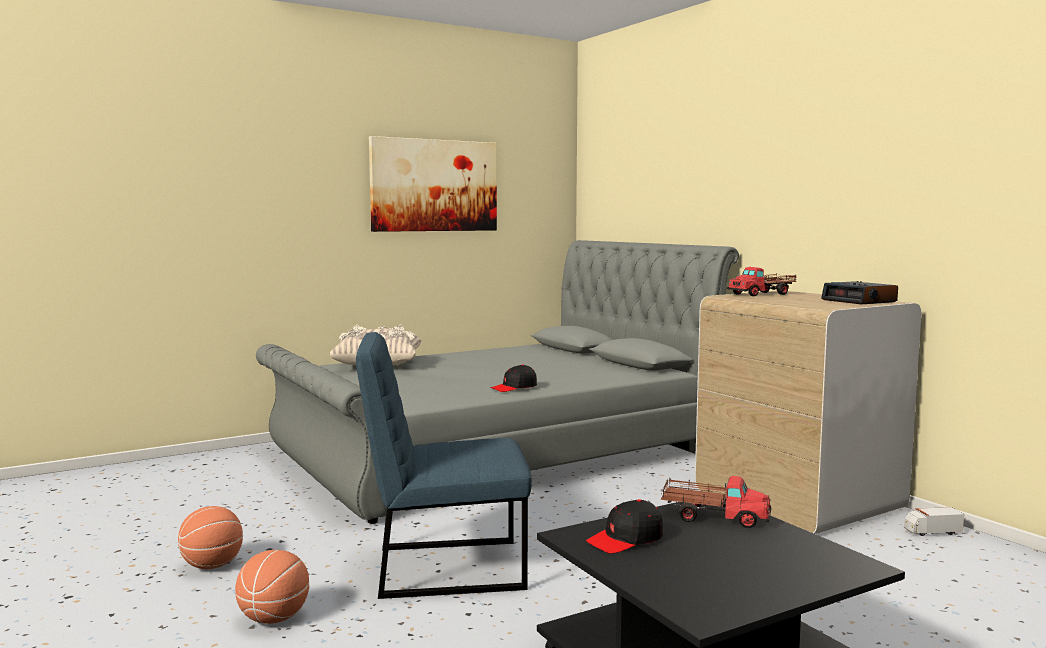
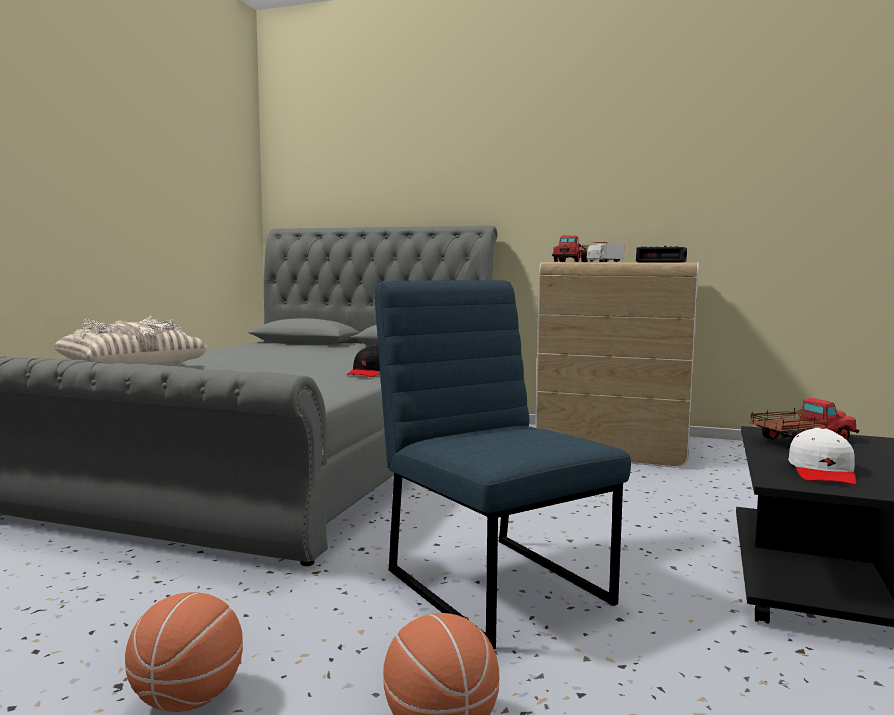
camera: 40 degrees left, 0 degrees up
(434, 185) = (135, 144): picture -> none
(445, 568) = (494, 583): blue chair -> blue chair turned 105 degrees clockwise
(626, 539) = (822, 471): black cap -> white cap
(932, 532) = (728, 447): toy truck -> toy truck (604, 262)

